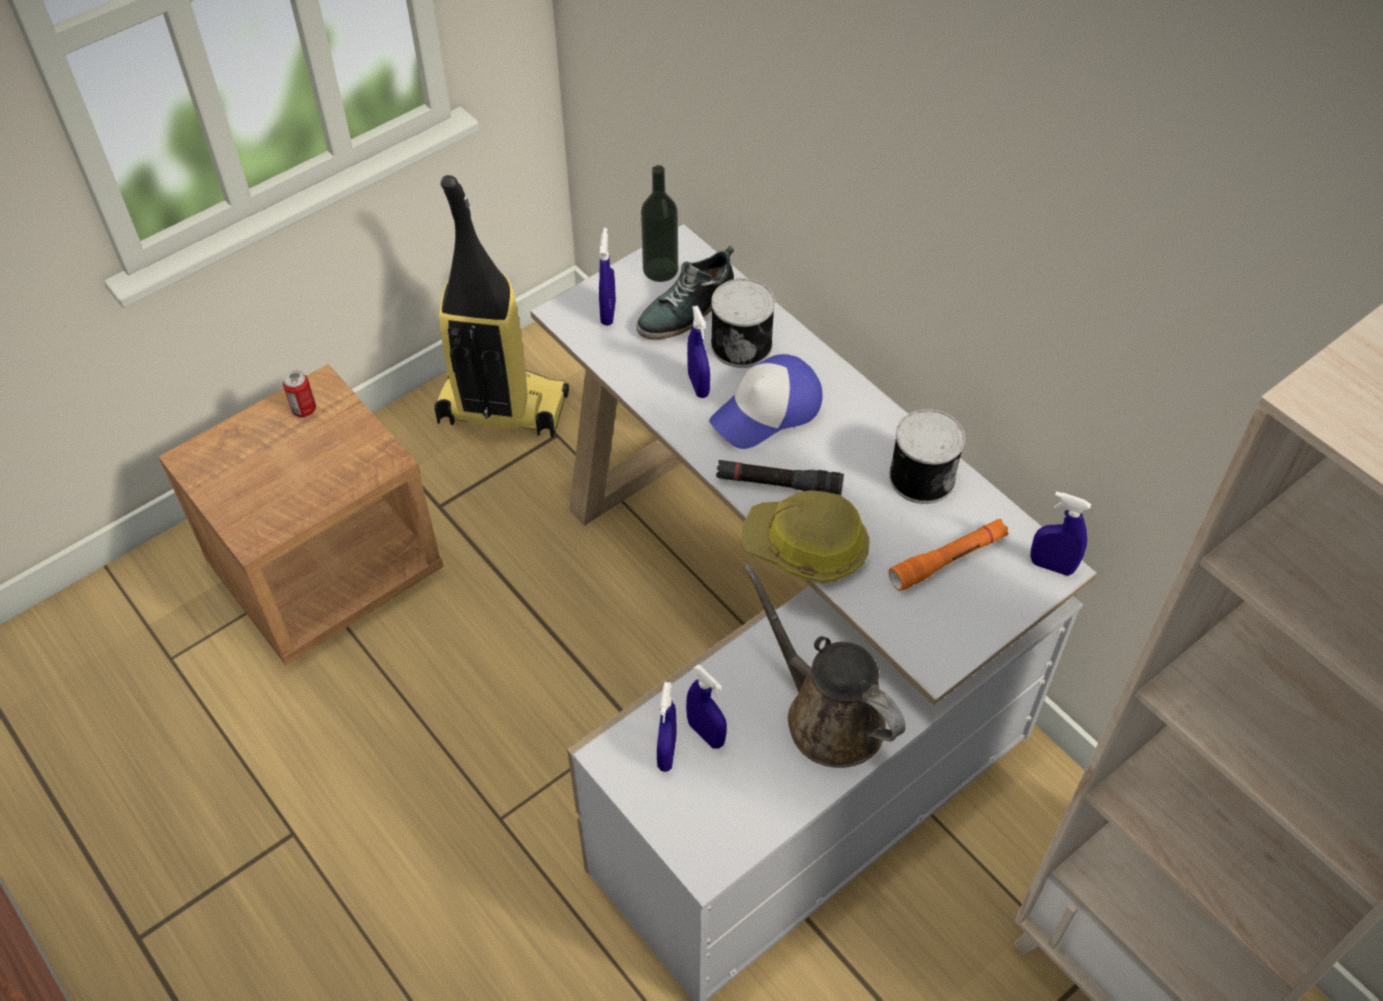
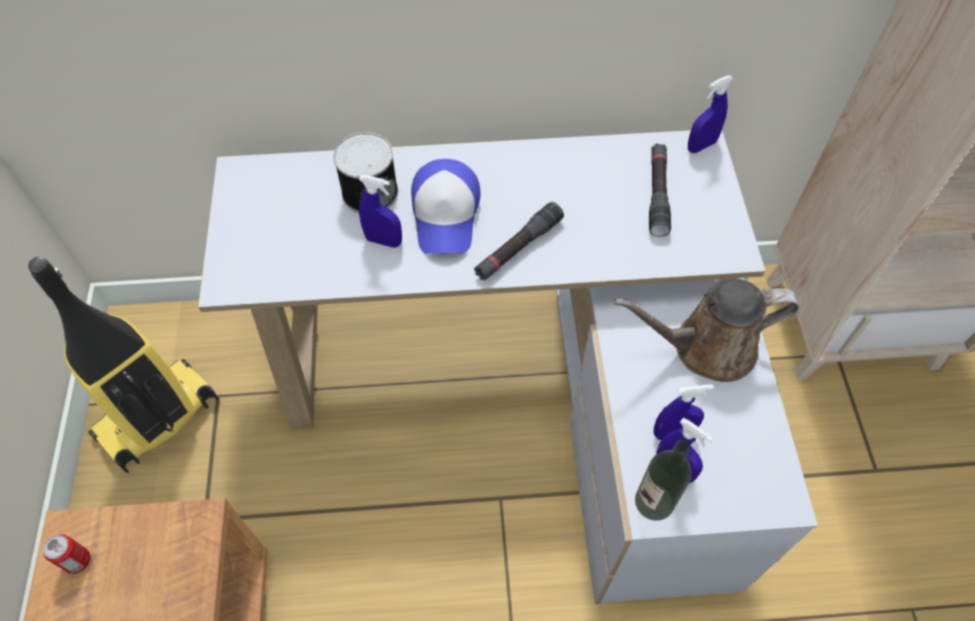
camera: 55 degrees left, 5 degrees up
(608, 313) = (256, 255): blue spray bottle -> none
(660, 269) = (247, 197): bottle -> bottle (654, 502)
(687, 310) = (305, 204): shoe -> none
(806, 547) = (586, 265): hard hat -> none
(920, 476) = (576, 166): can -> none
(948, 560) = (657, 194): orange flashlight -> black flashlight

